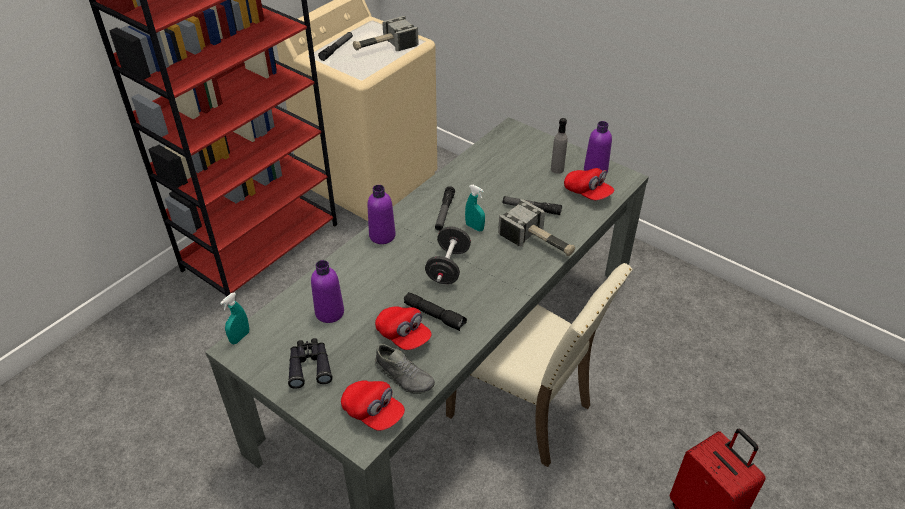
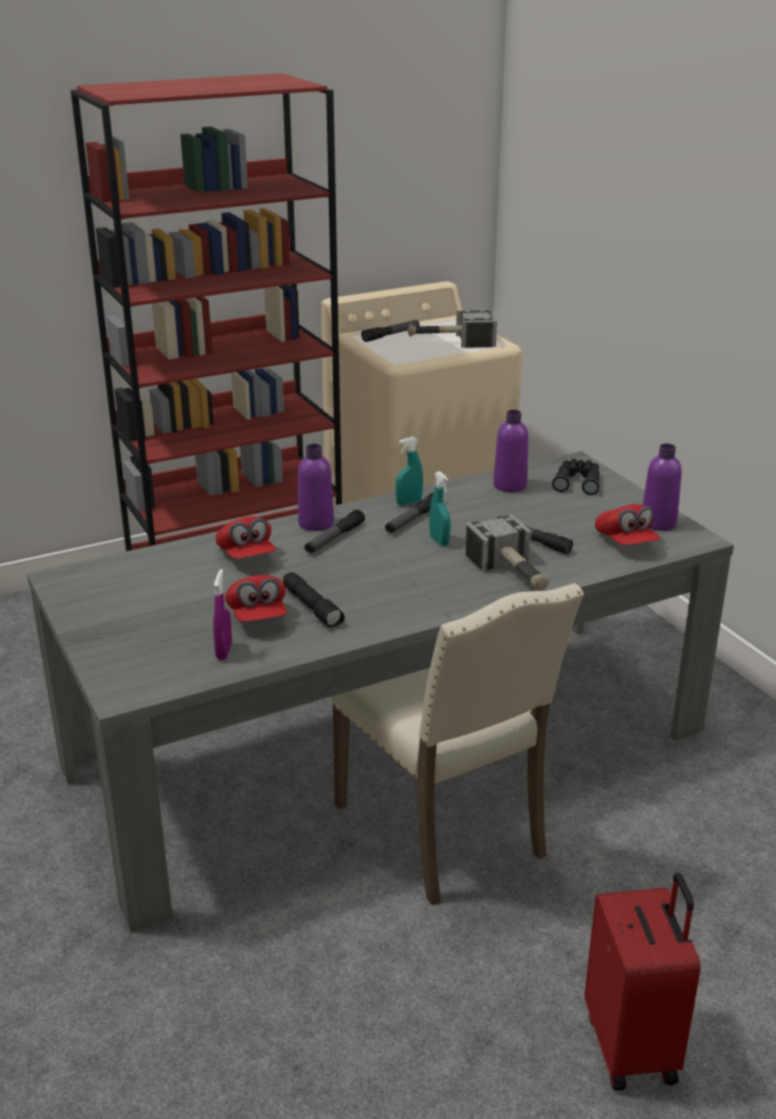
camera: 25 degrees right, 15 degrees down
(240, 337) = (73, 570): turquoise spray bottle -> turquoise spray bottle (409, 502)
(309, 366) = (125, 614): black binoculars -> black binoculars (577, 482)
(329, 312) = (191, 574): purple bottle -> purple bottle (510, 485)
(373, 412) = (157, 673): red cap -> red cap (246, 555)
(404, 246) = (334, 538): none -> flashlight
(404, 376) = (224, 652): grey shoe -> purple spray bottle
(448, 267) = (371, 569): black dumbbell -> none
(557, 169) = (603, 511): grey bottle -> none

